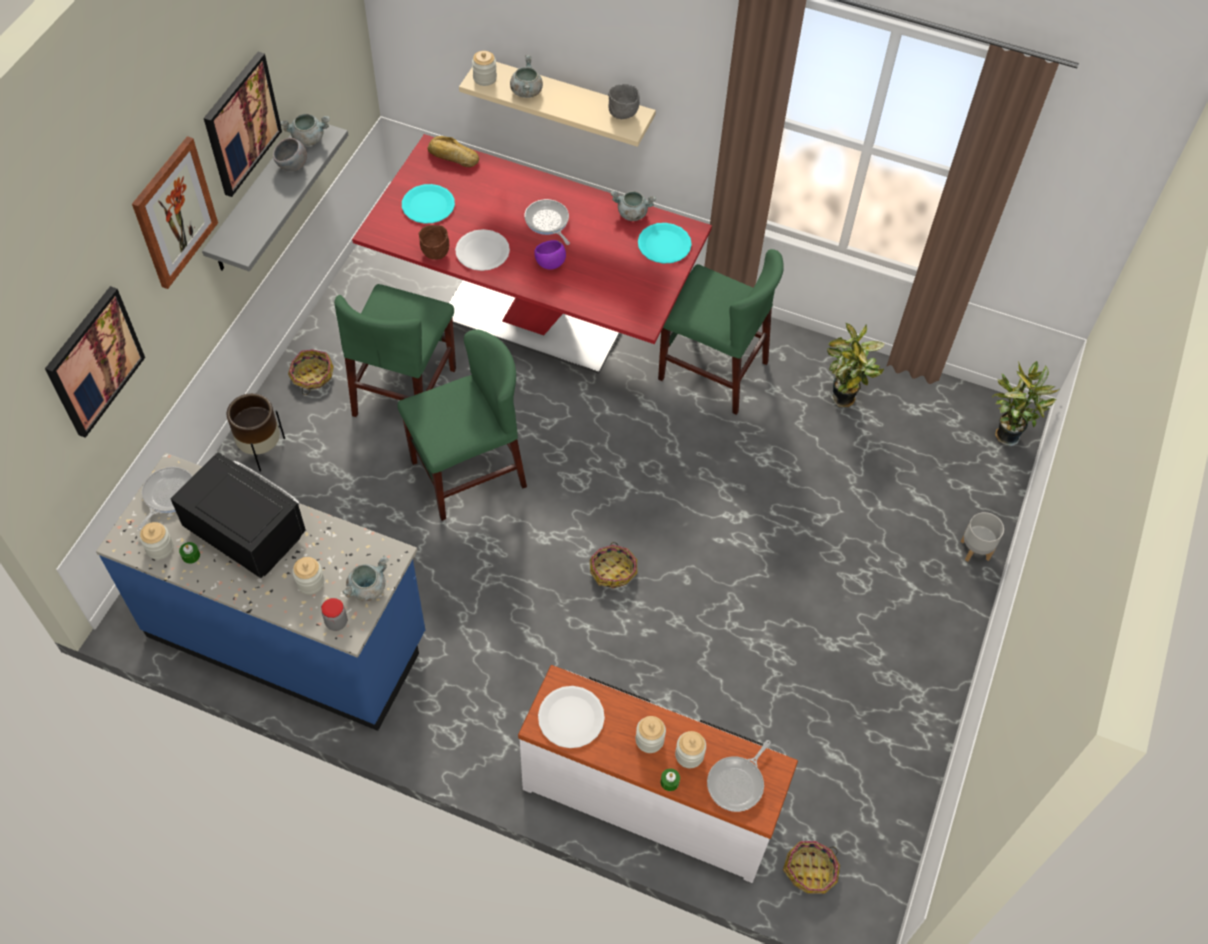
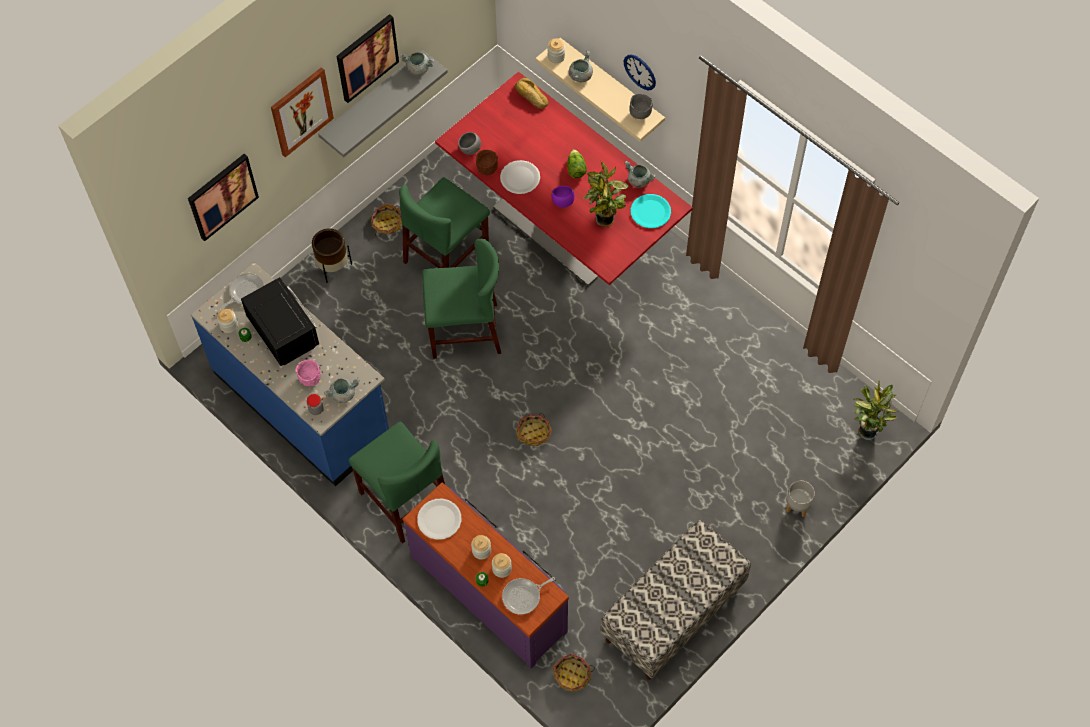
camera: 25 degrees right, 5 degrees up
(293, 166) = (400, 87): grey bowl -> grey bowl (470, 149)
(310, 582) = (310, 378): jar -> pink bowl
(428, 205) = (497, 130): turquoise plate -> none
(547, 222) = (575, 169): frying pan -> lettuce
(612, 53) = (640, 72): none -> wall clock
(650, 798) = (490, 592): white dresser -> purple dresser
(712, 371) = (672, 310): green chair -> green chair (404, 500)
(843, 400) = (758, 364): potted plant -> potted plant (604, 221)
(897, 738) = (673, 613): none -> bench

